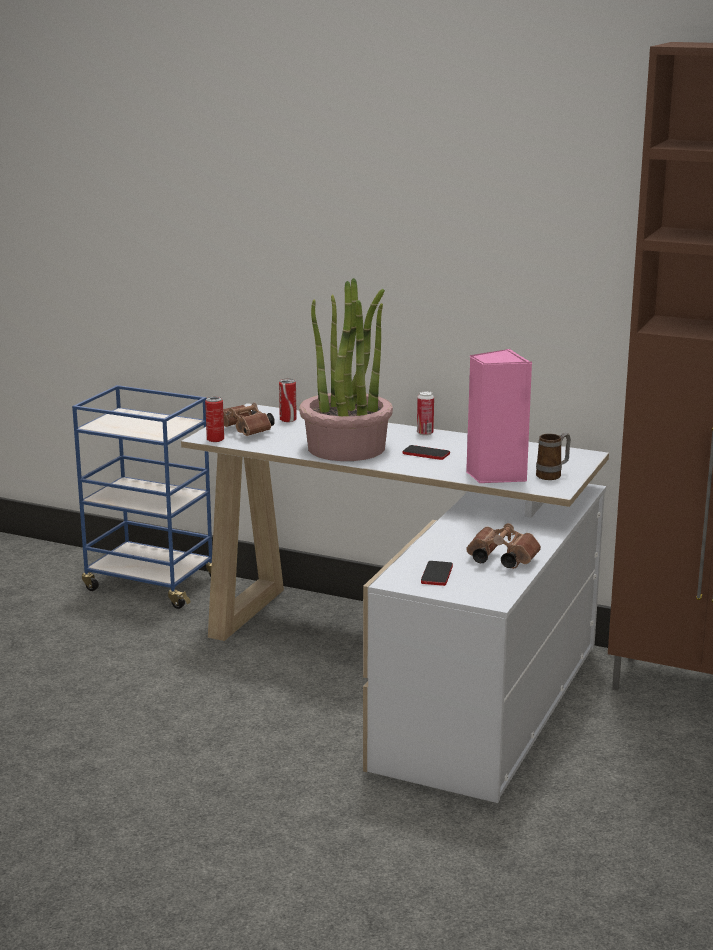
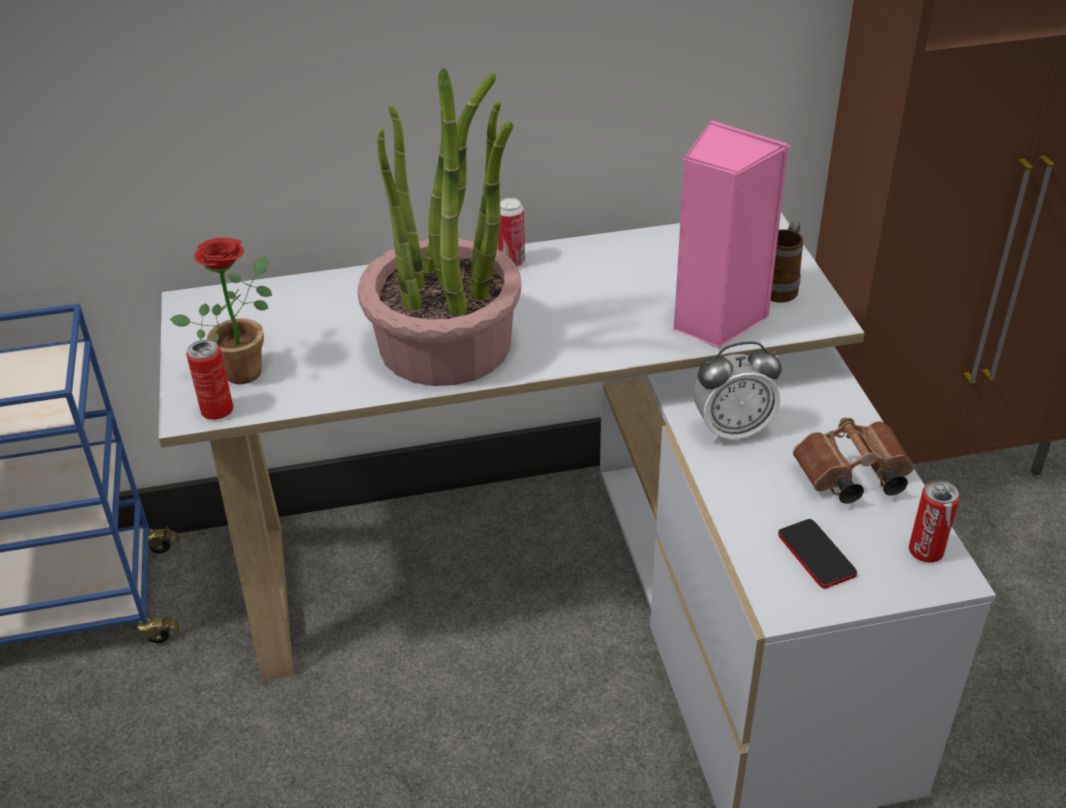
camera: 35 degrees left, 20 degrees up
(247, 432) = (246, 367): brown binoculars -> potted plant
(288, 420) = (277, 309): can -> can (925, 551)
(426, 453) = (569, 309): phone -> none
(466, 530) = (732, 430): none -> alarm clock

